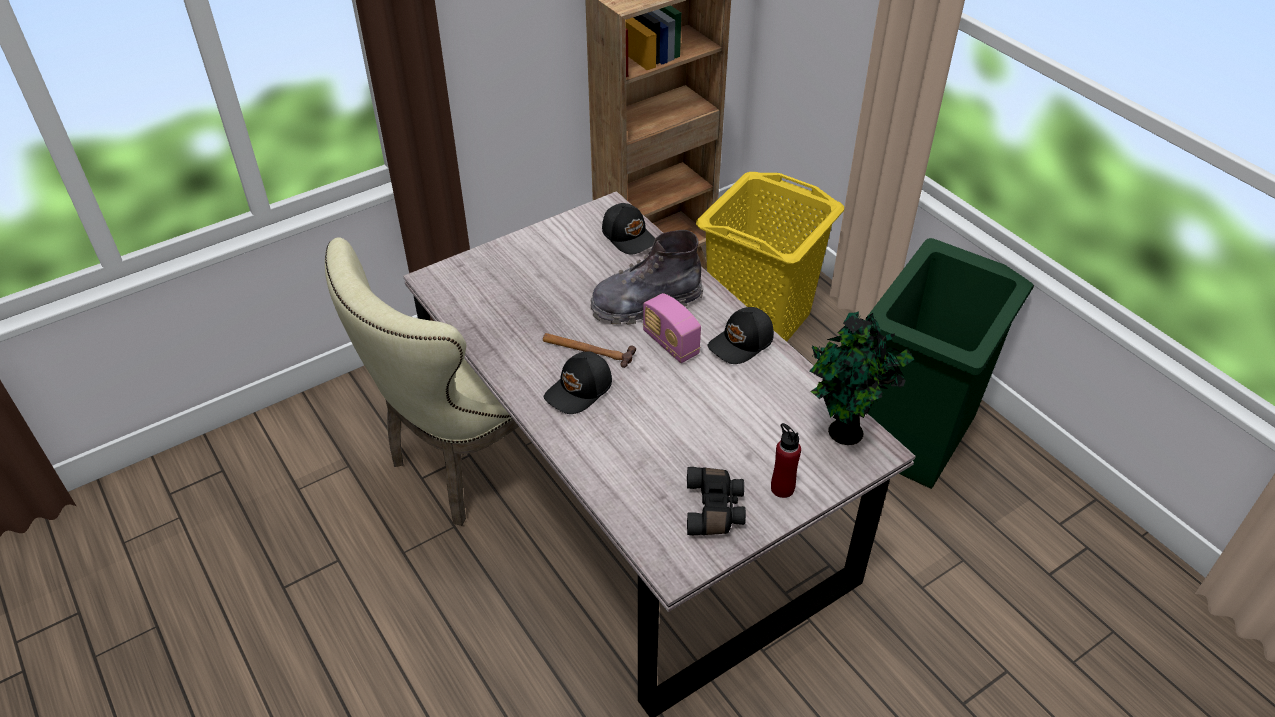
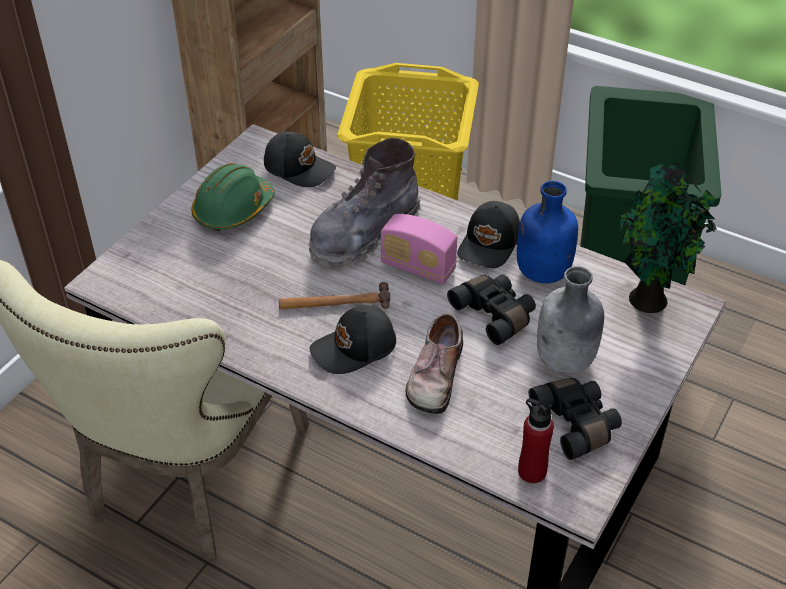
camera: 25 degrees left, 0 degrees up
(558, 254) = (233, 210): none -> green hard hat
(580, 390) = (355, 349): black cap -> black cap turned 45 degrees clockwise
(626, 431) = (433, 374): none -> shoe
(708, 401) = (495, 314): none -> black binoculars
(740, 457) = (565, 360): none -> grey bottle
(769, 380) = (541, 272): none -> blue bottle
(782, 488) = (626, 377): red bottle -> red bottle (532, 471)

